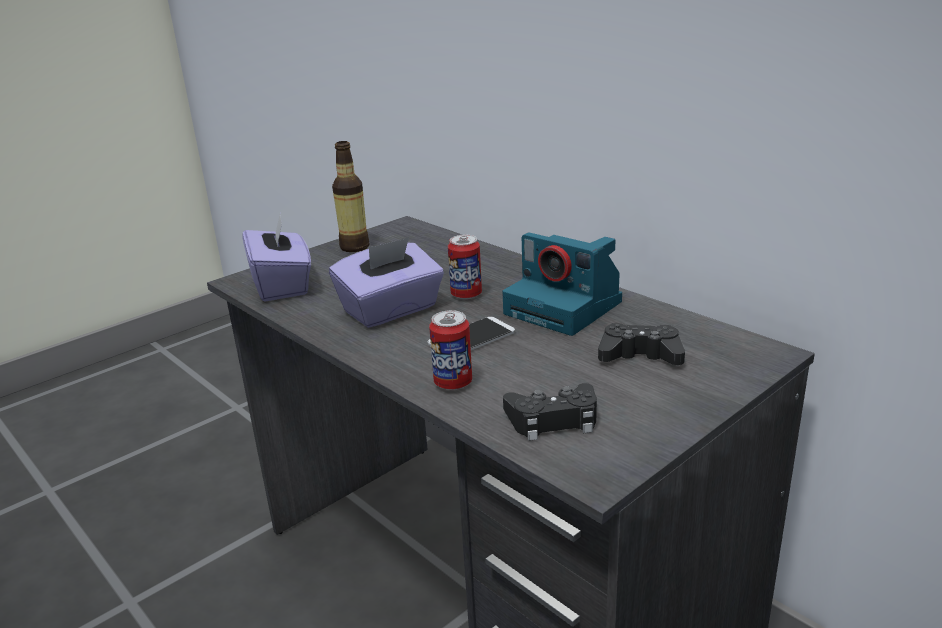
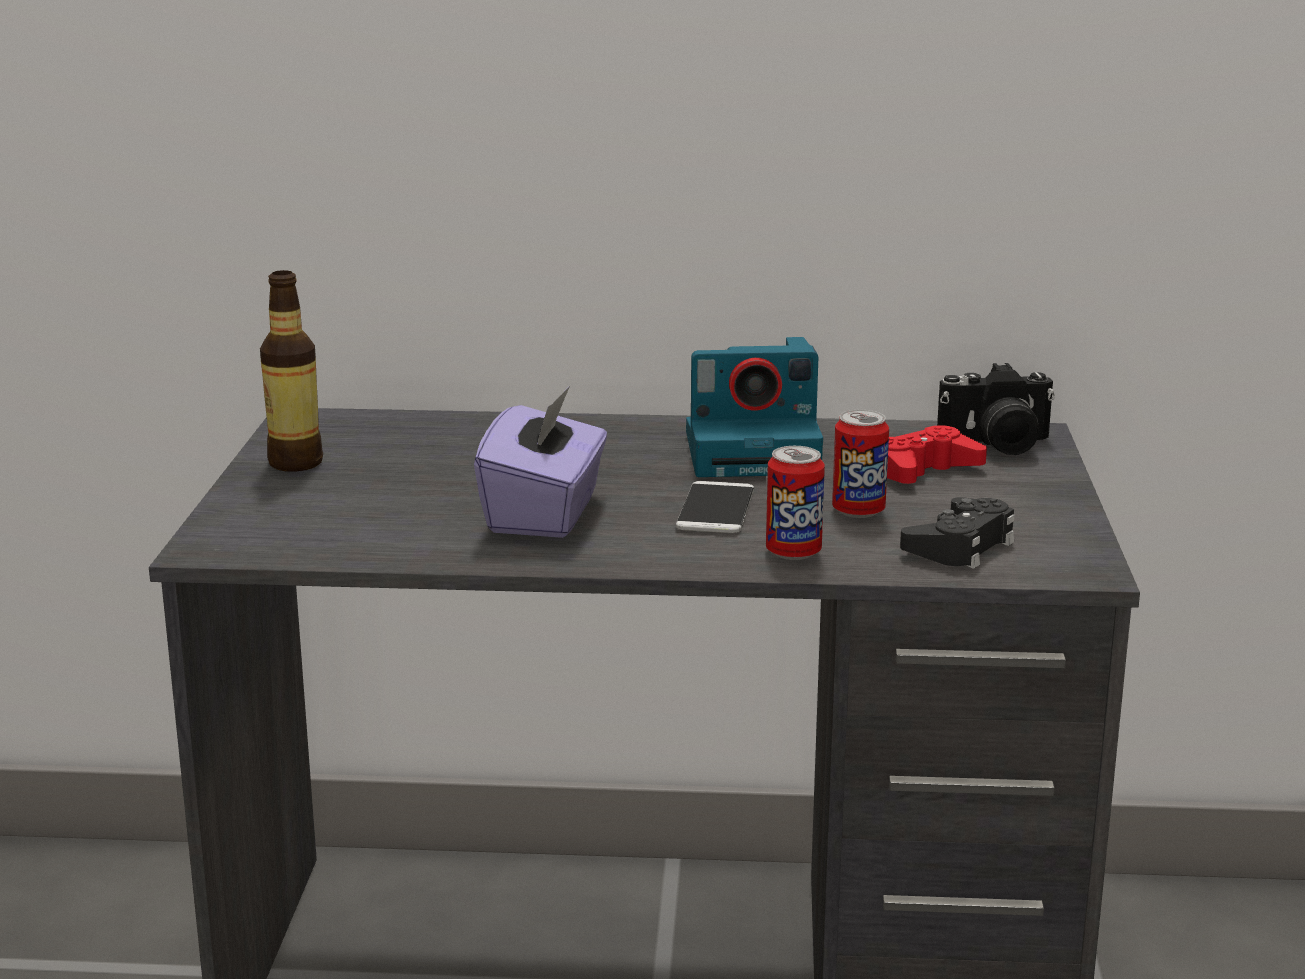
camera: 45 degrees left, 5 degrees down
(282, 285) = (301, 533): purple tissue box -> none
(466, 295) = (604, 471): can -> can (858, 511)
(640, 355) = (924, 470): black game controller -> red game controller
(727, 353) = (997, 444): none -> camera

